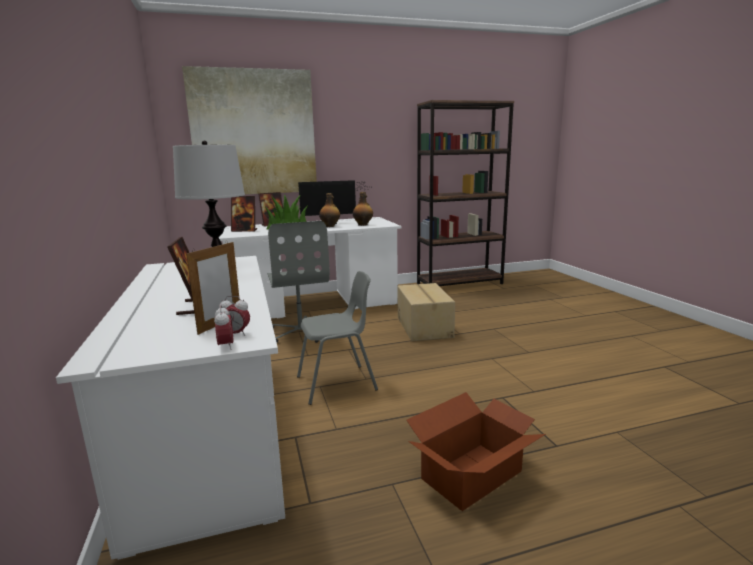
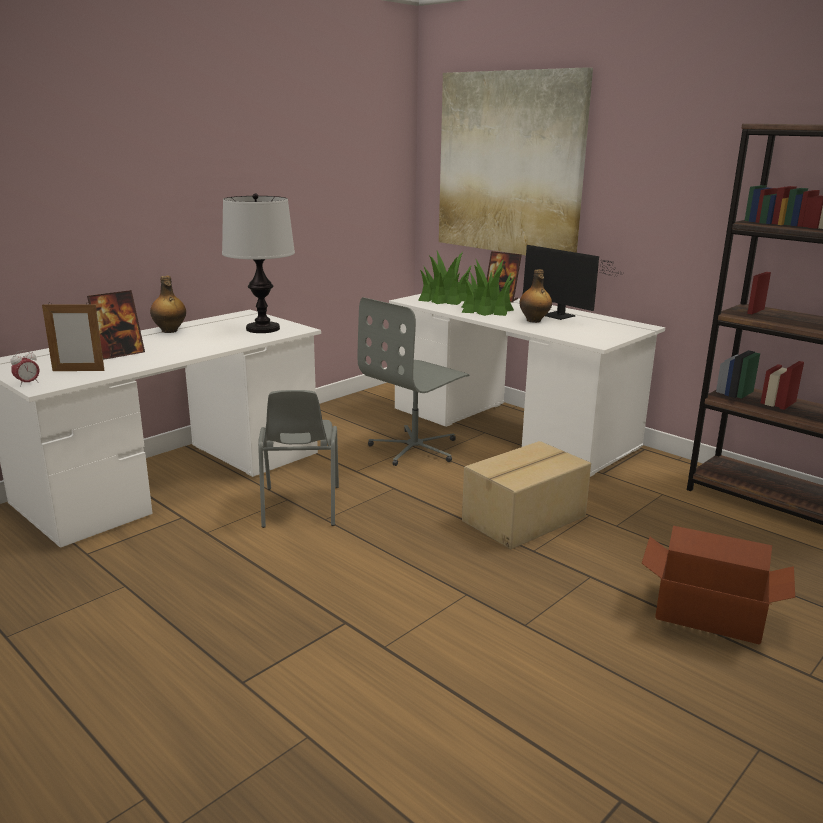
camera: 60 degrees right, 5 degrees up
(236, 334) = (54, 380): alarm clock -> none
(244, 230) = (445, 298): picture frame -> potted plant
(337, 384) = (300, 507): grey chair -> grey chair turned 45 degrees clockwise
(363, 224) = (574, 331): bottle -> bottle (170, 331)
(473, 475) = (155, 629): cardboard box -> cardboard box (709, 615)

